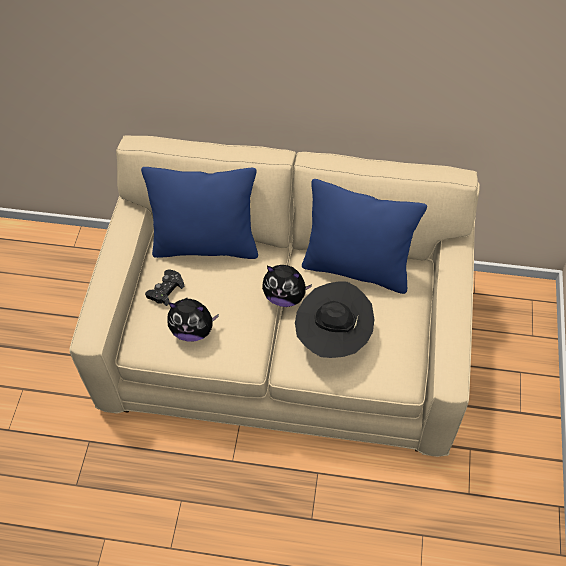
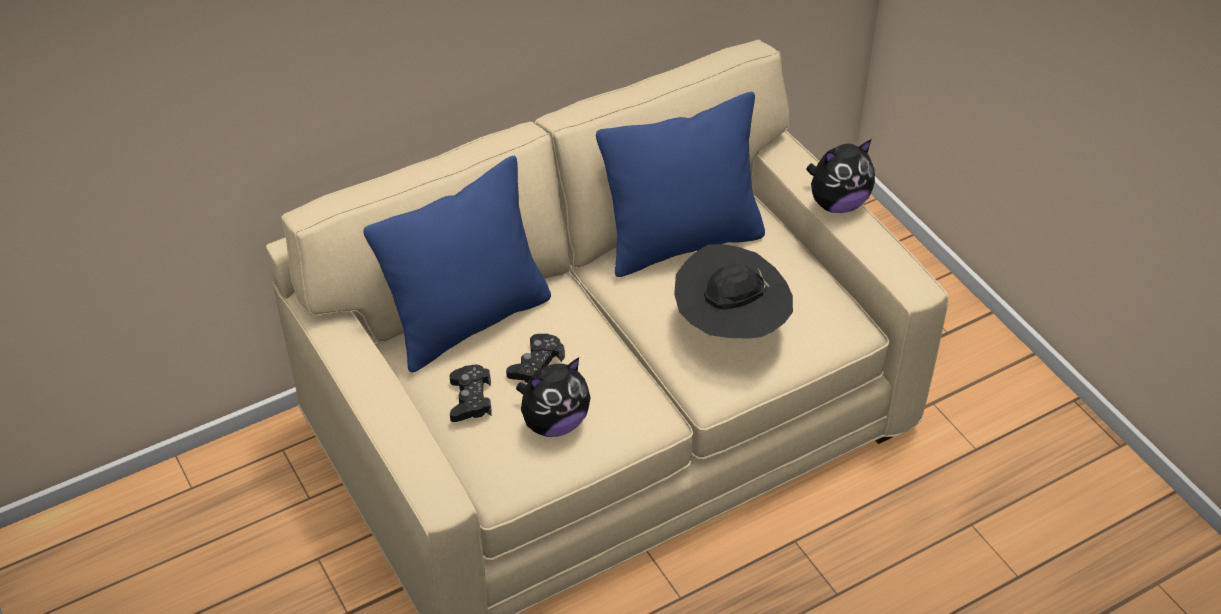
camera: 40 degrees left, 10 degrees down
(214, 292) = (536, 365): none -> black game controller
(285, 296) = (625, 322): plush toy -> plush toy (837, 203)

